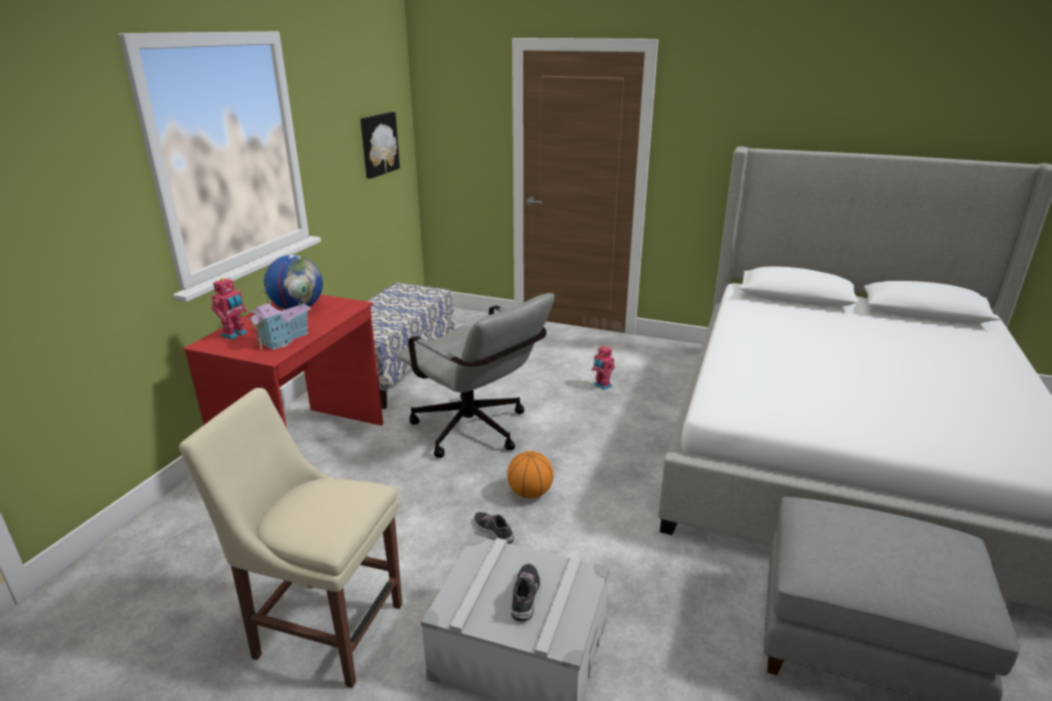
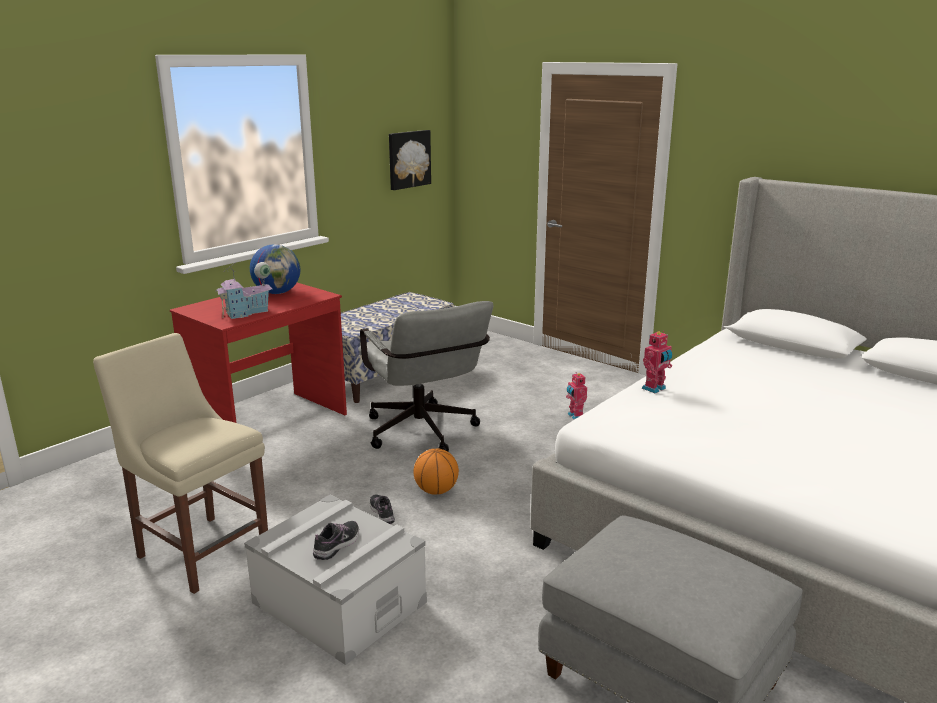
camera: 20 degrees right, 5 degrees down
(235, 335) = (213, 305): toy robot -> toy robot (655, 389)

